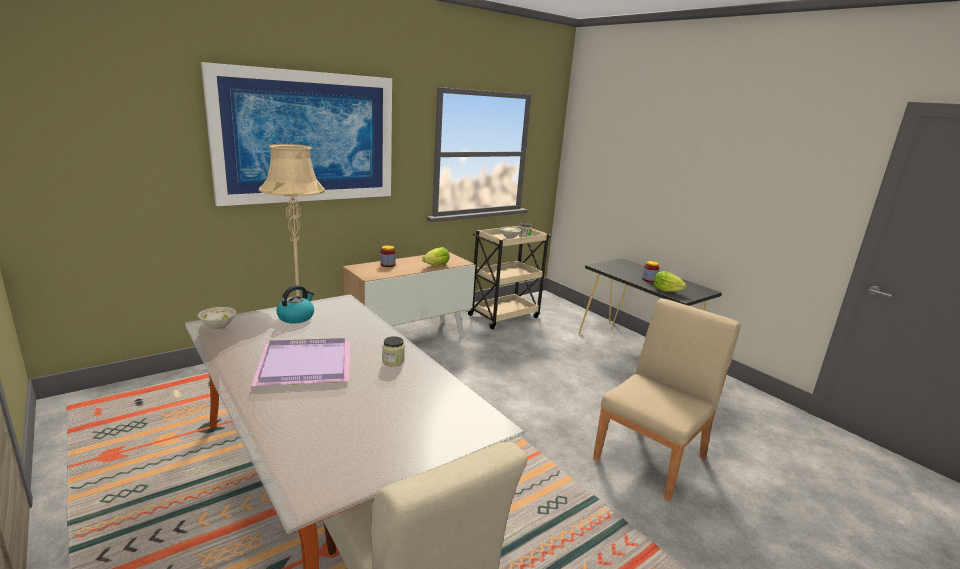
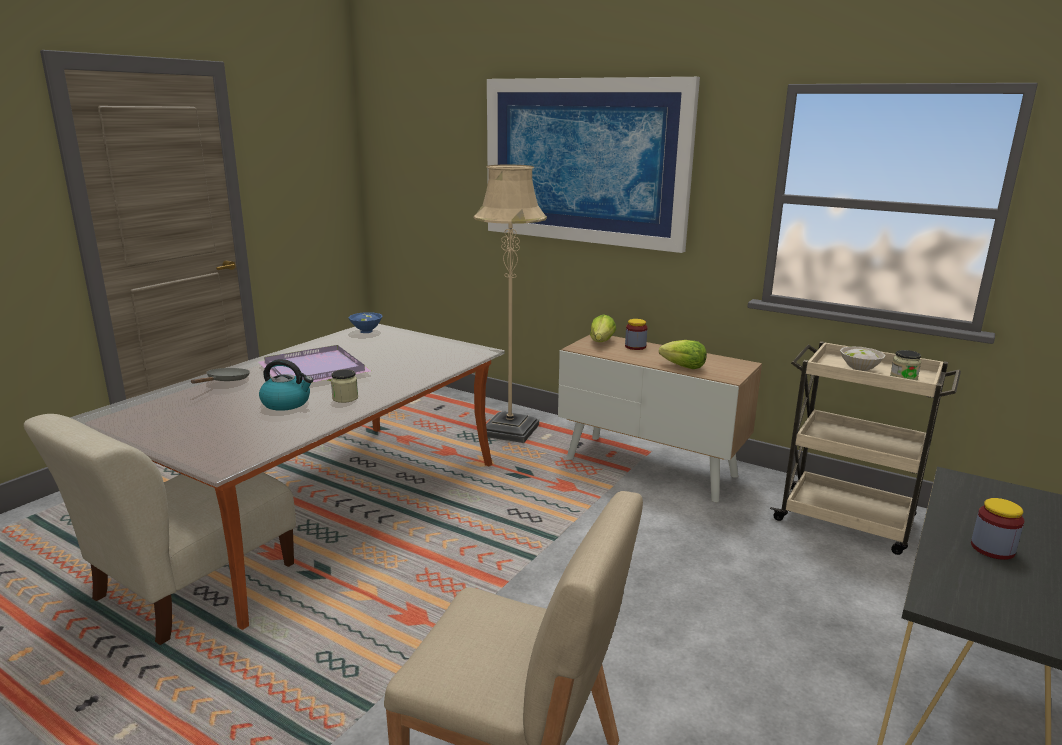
camera: 70 degrees right, 0 degrees up
(218, 327) = (367, 331): white bowl -> blue bowl
(281, 411) = (226, 381): none -> grey frying pan
(296, 317) = (415, 346): kettle -> kettle (287, 403)
(666, 290) = (951, 576): lettuce -> lettuce (601, 342)

